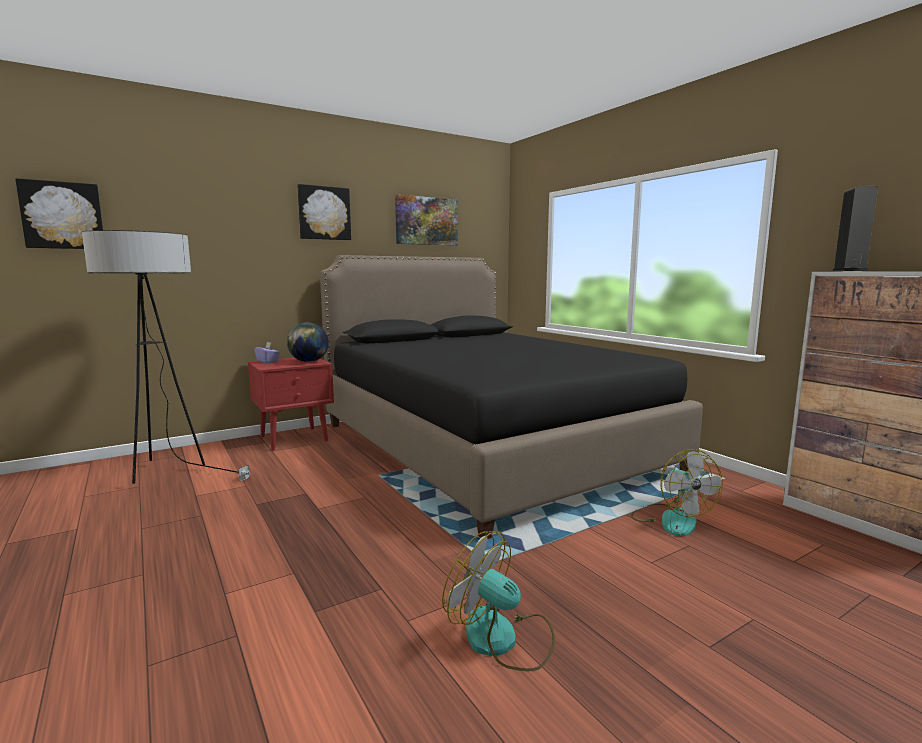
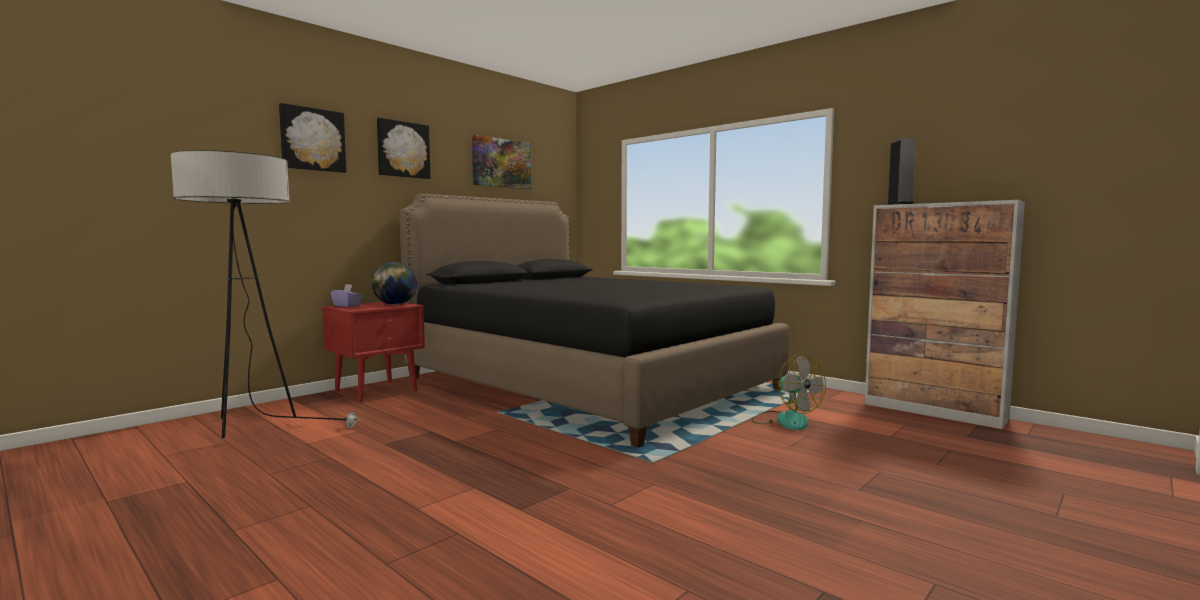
camera: 15 degrees left, 5 degrees down
(62, 215) = (119, 136): picture -> picture (312, 139)
(502, 639) = (701, 505): fan -> none

